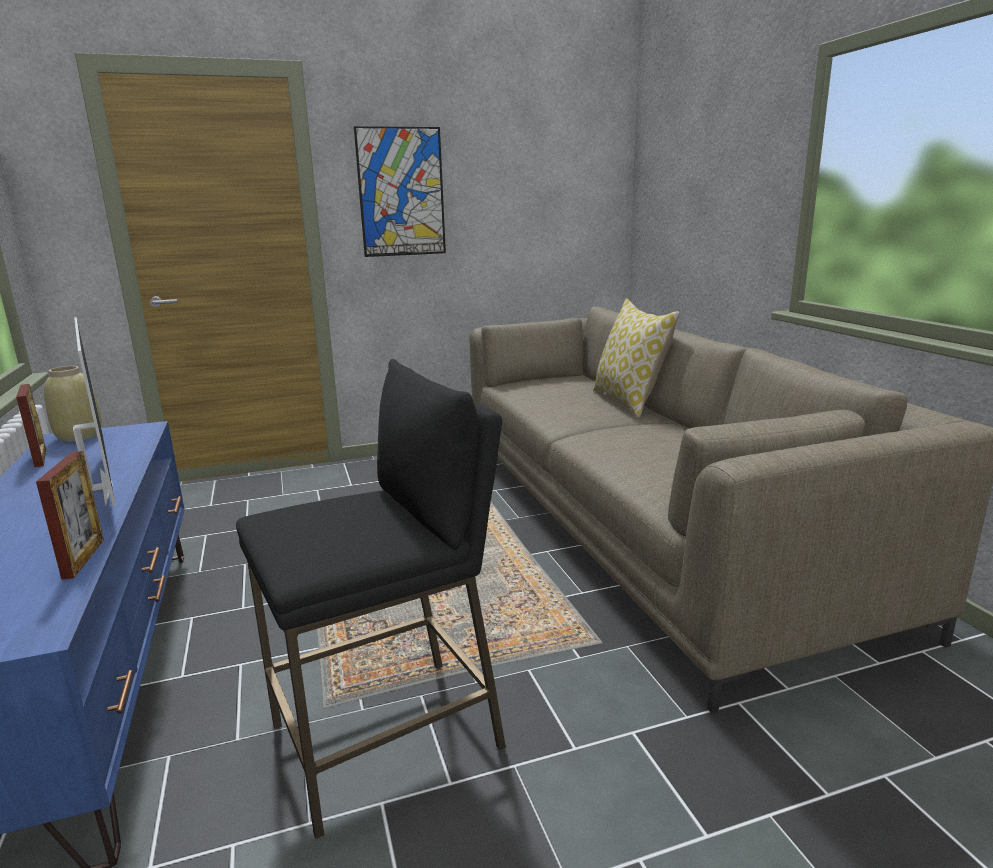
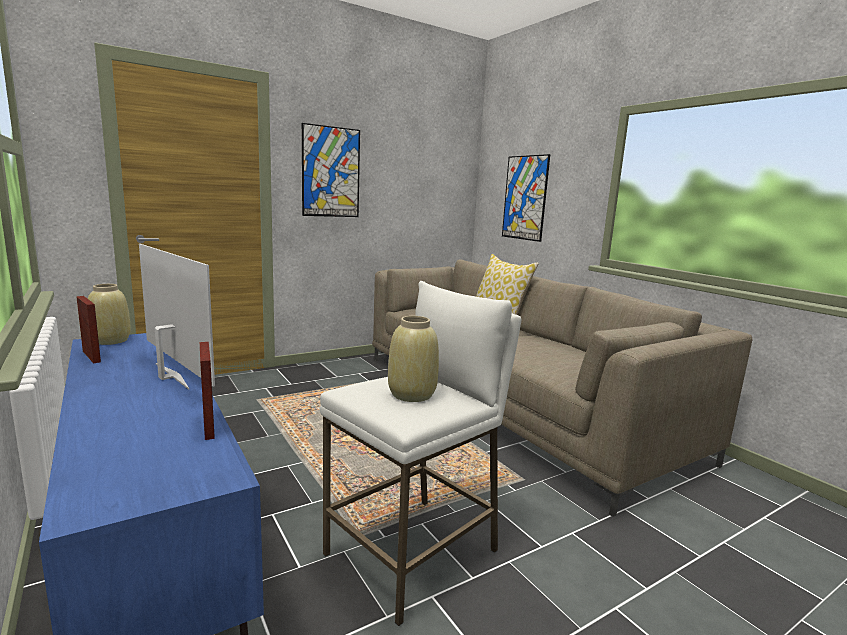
camera: 15 degrees left, 5 degrees down
(341, 527) = (411, 394): none -> beige vase
(388, 737) = (413, 553): black stool -> white stool
(691, 207) = (525, 198): none -> picture

